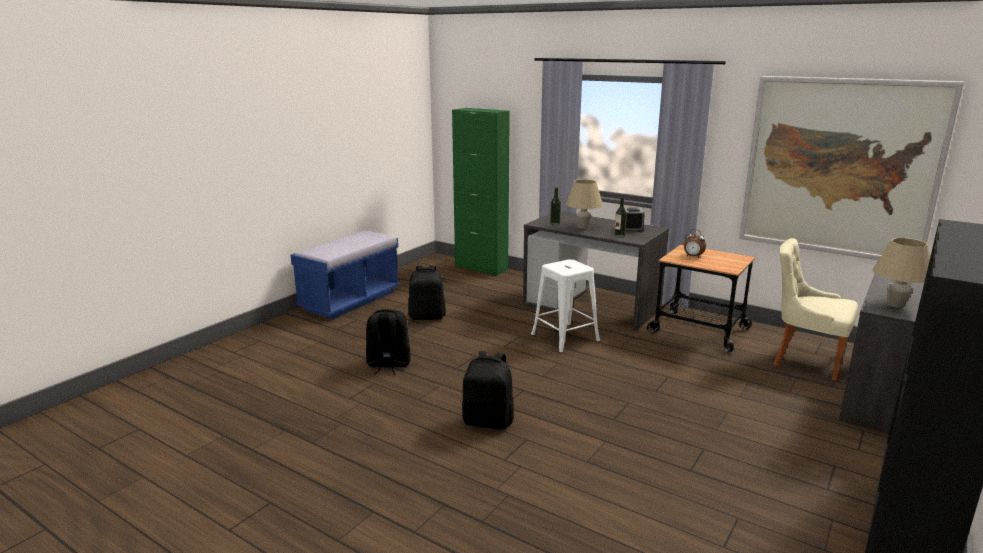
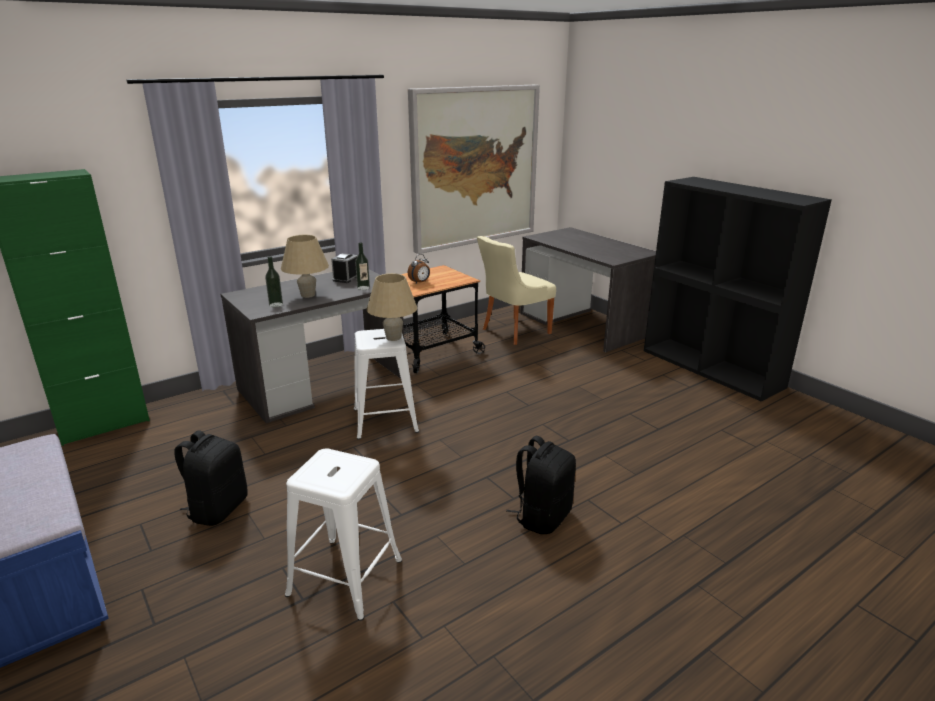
camera: 70 degrees left, 5 degrees up
(388, 365) = (345, 577): black backpack -> white stool
(895, 304) = (607, 255): beige table lamp -> beige table lamp (393, 338)

